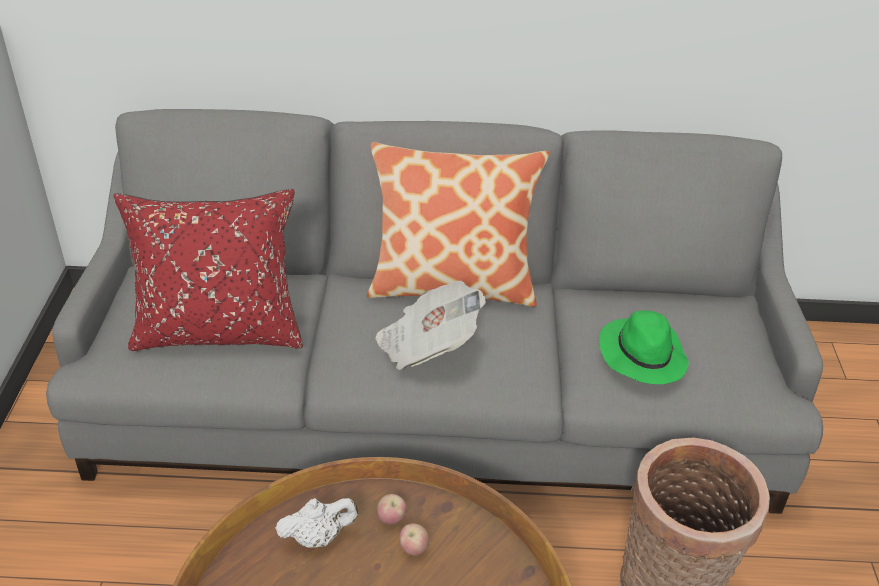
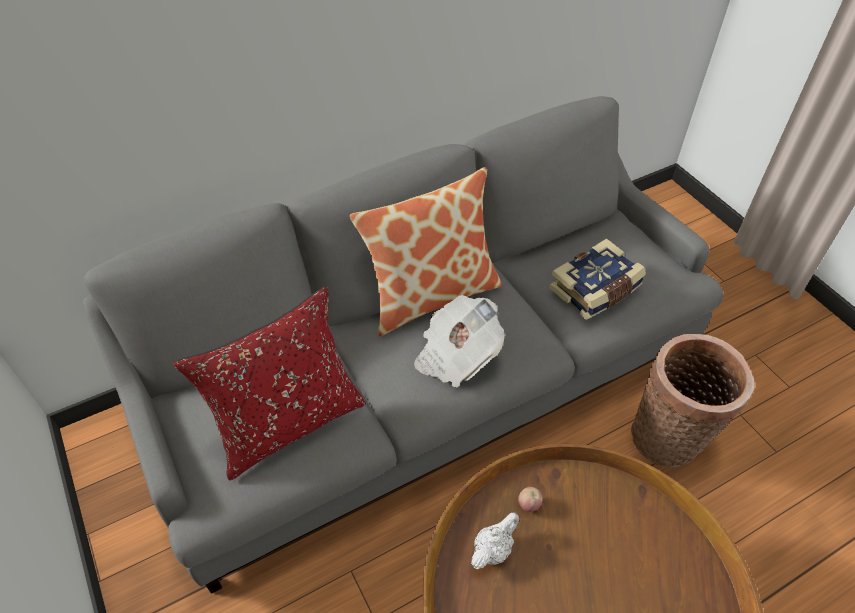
camera: 30 degrees left, 10 degrees up
(413, 549) = (561, 519): apple -> none
(641, 354) = (596, 290): green hat -> book

